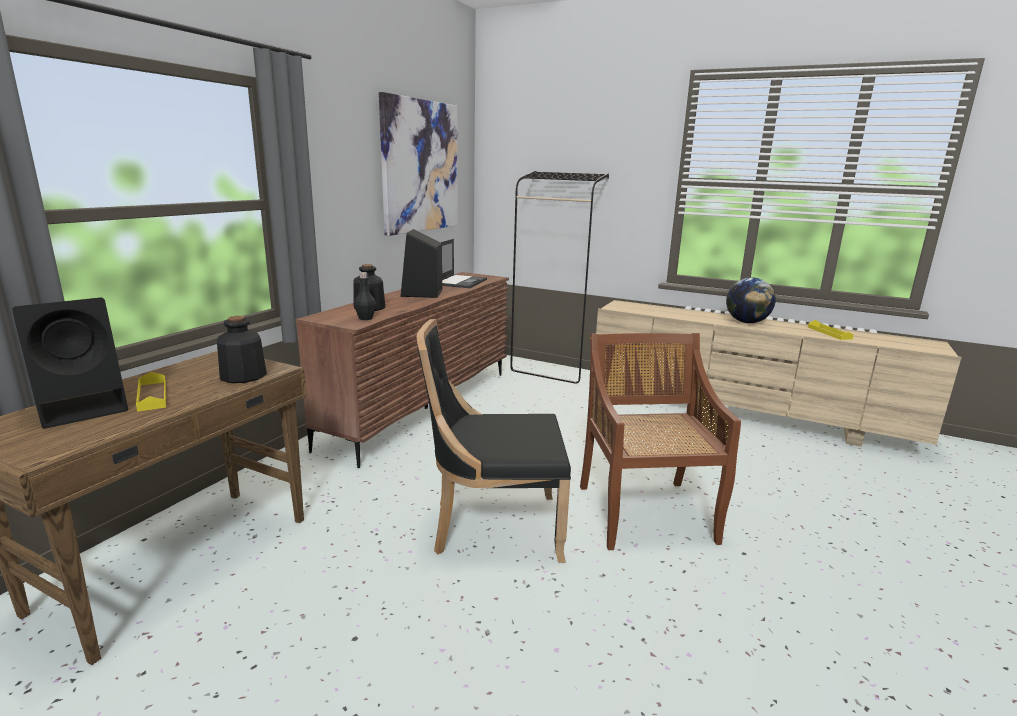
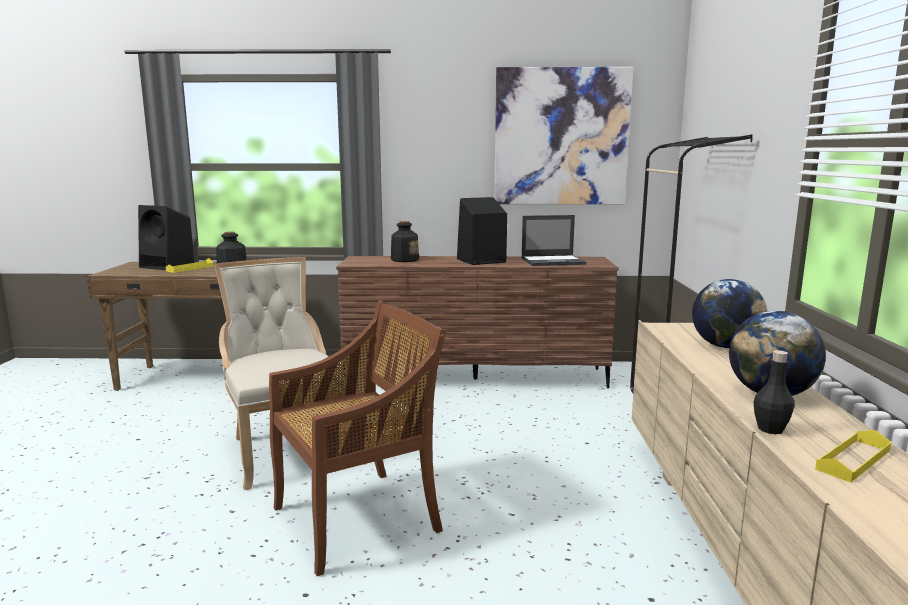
camera: 65 degrees right, 5 degrees down
(365, 318) = (371, 263): black bottle -> black bottle (770, 429)
(492, 527) = (285, 450): black chair -> beige chair
(664, 309) = (725, 346): none -> globe

